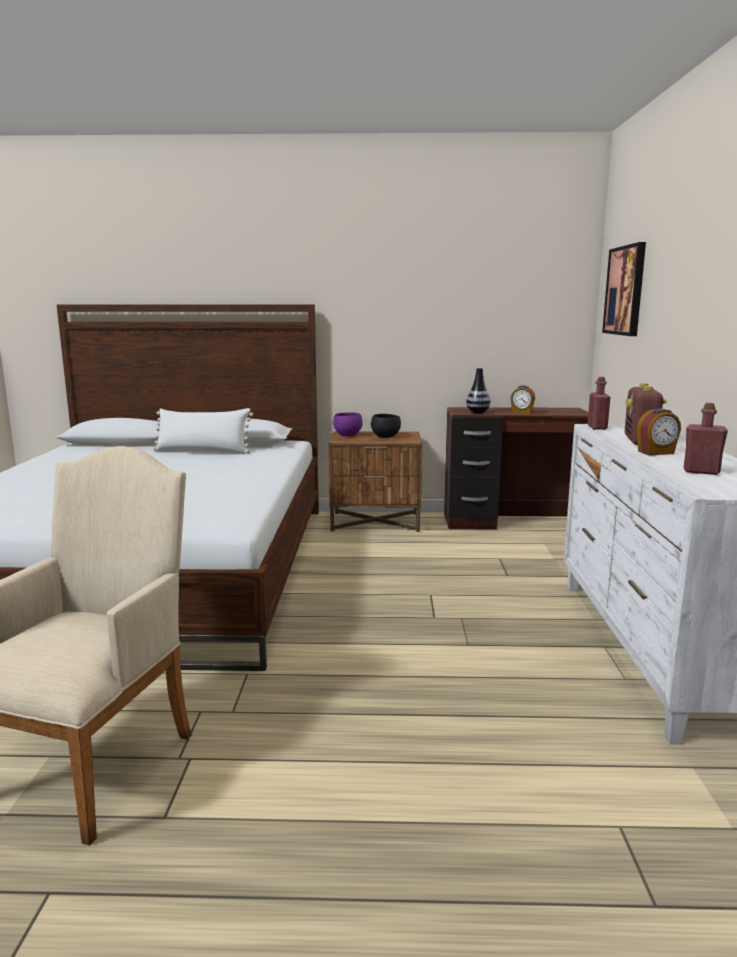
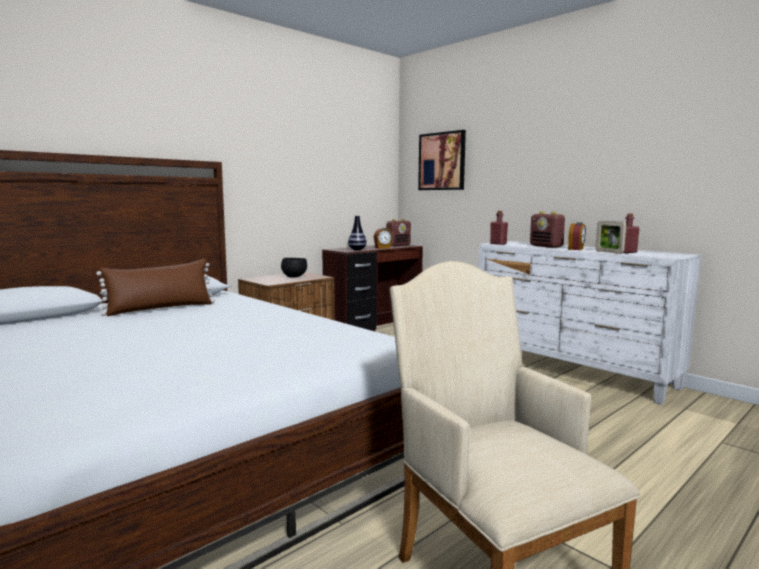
camera: 45 degrees left, 5 degrees down
(203, 451) = (161, 309): white pillow -> brown pillow
(347, 435) = (261, 279): purple bowl -> none
(561, 411) = (398, 245): none -> radio
(668, 466) = (609, 252): none -> picture frame

